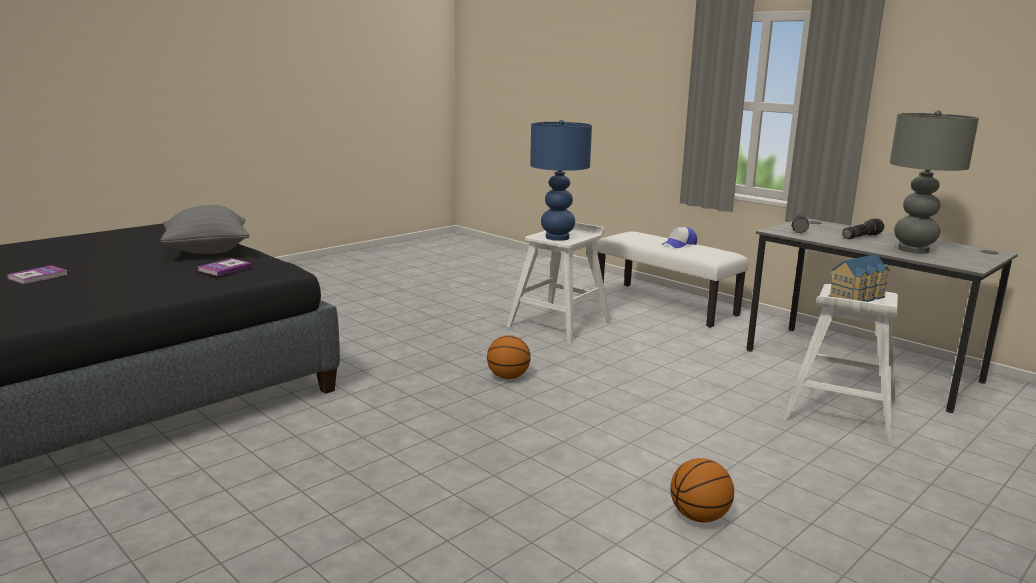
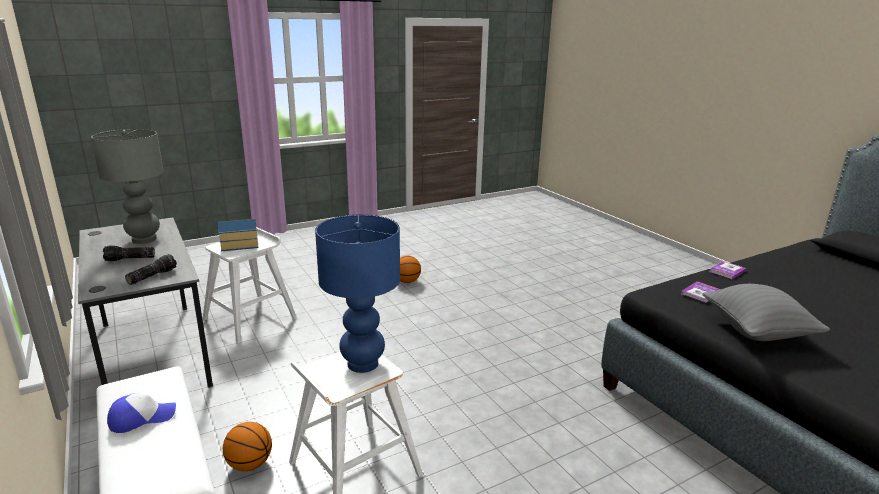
camera: 165 degrees left, 5 degrees up
(38, 276) = (847, 302): book -> book (727, 271)
(508, 377) = (456, 382): basketball -> basketball (250, 464)

